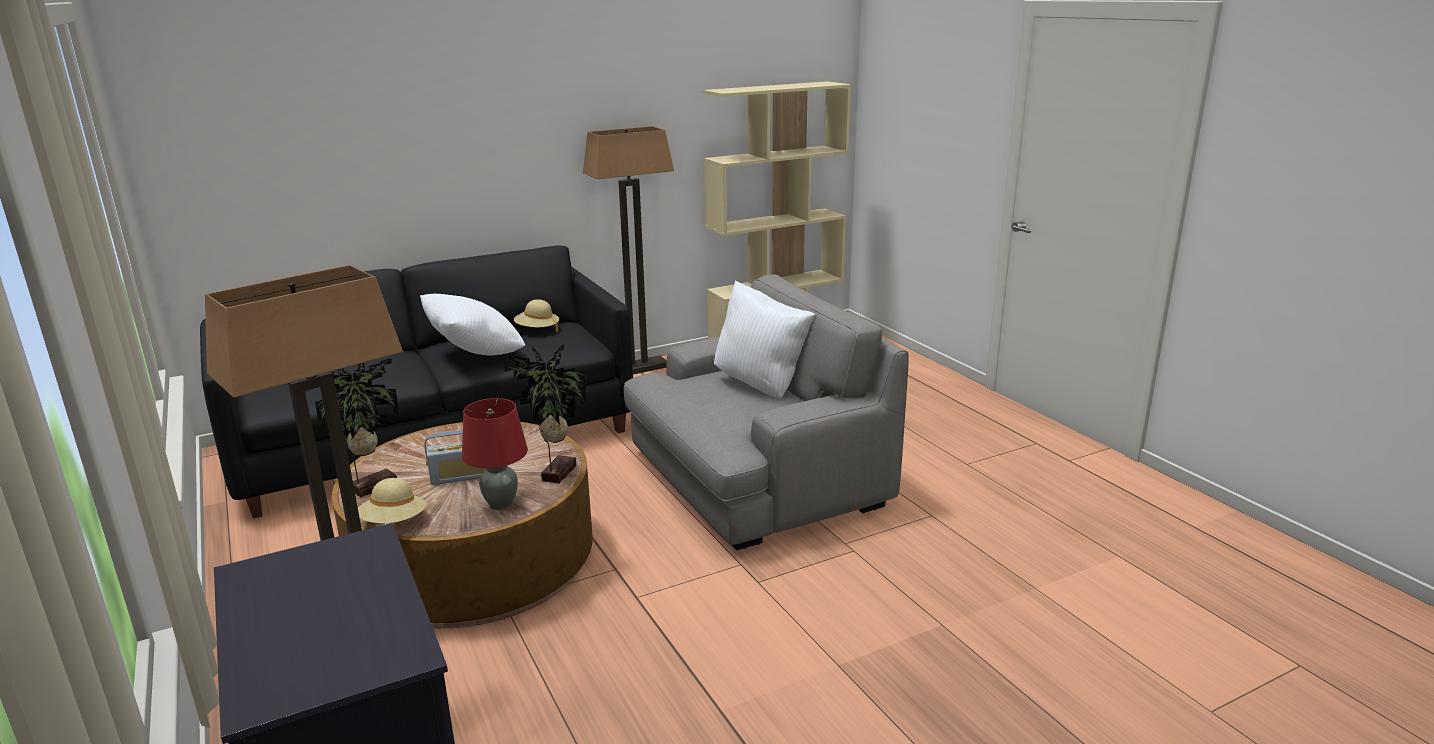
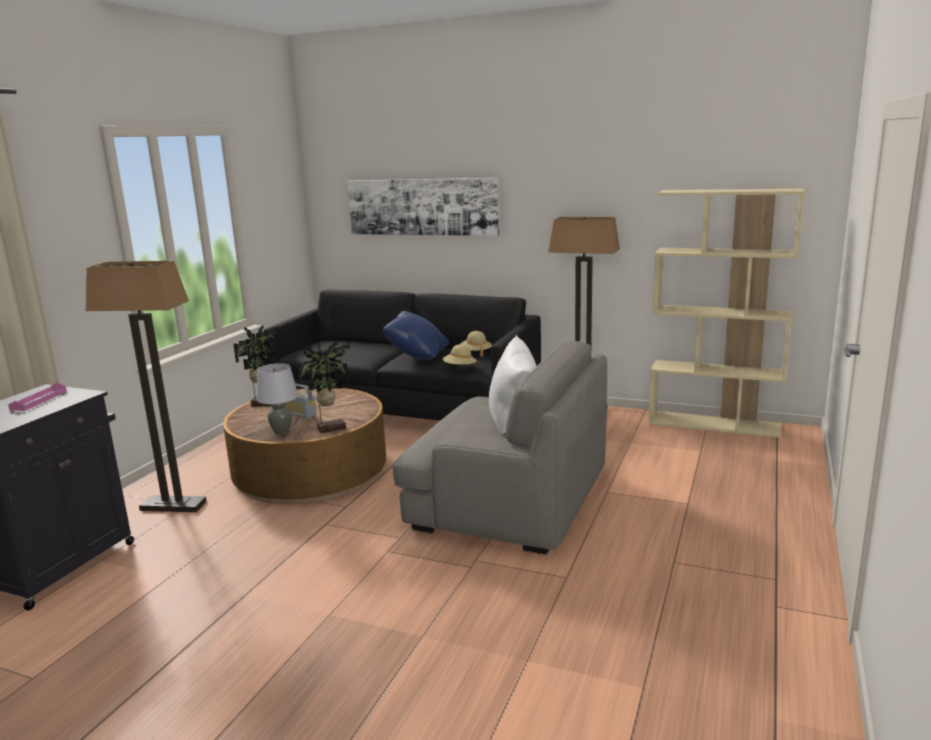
camera: 50 degrees right, 5 degrees down
(312, 586) = (39, 400): none -> pink tray
(374, 134) = (422, 207): none -> picture
(394, 522) = (236, 421): beige hat -> beige hat (459, 368)
(475, 354) = (417, 356): white pillow -> blue pillow
(500, 504) = (281, 431): red table lamp -> grey table lamp

